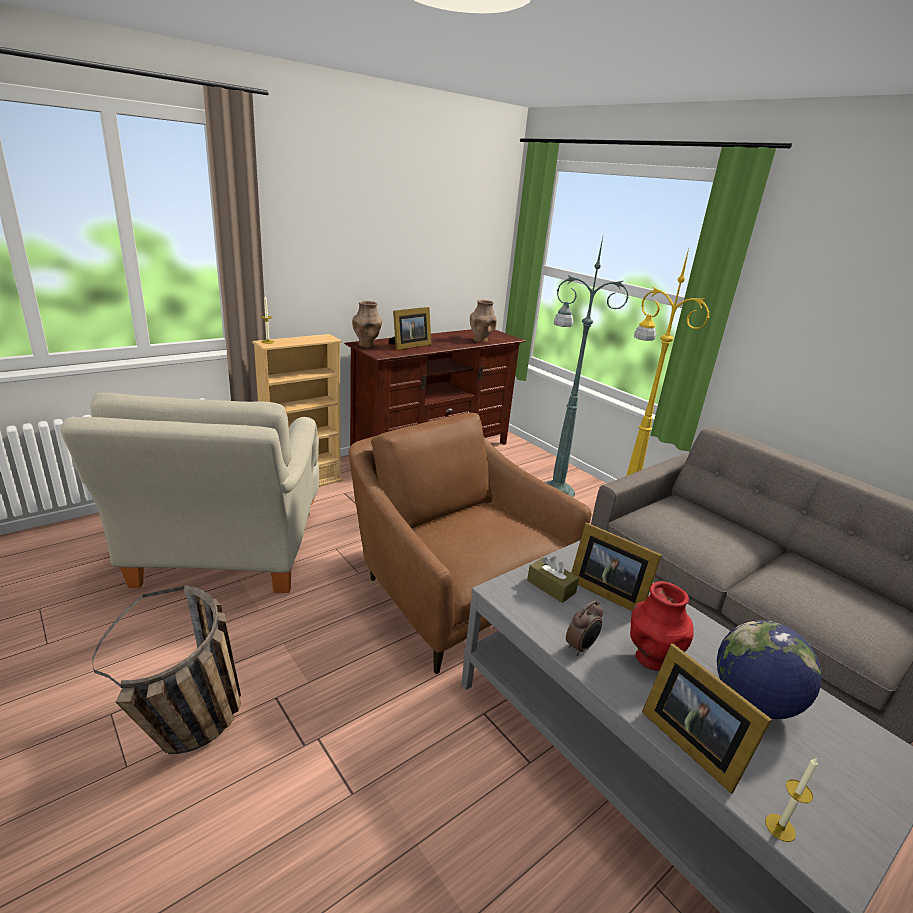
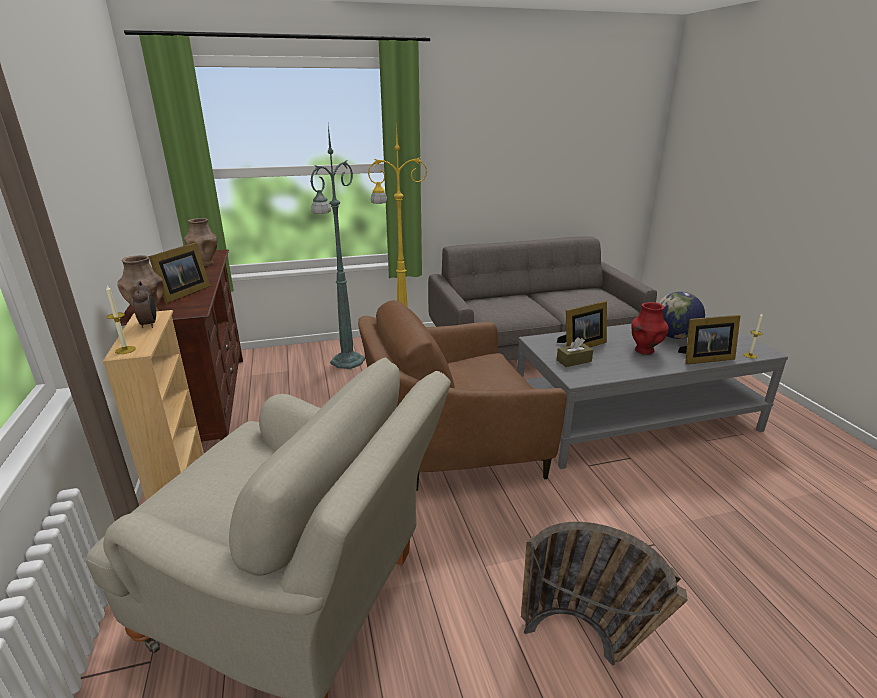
camera: 65 degrees left, 0 degrees up
(409, 346) = (182, 294): picture frame -> picture frame turned 45 degrees clockwise
(581, 647) = (635, 367): alarm clock -> alarm clock (149, 324)

